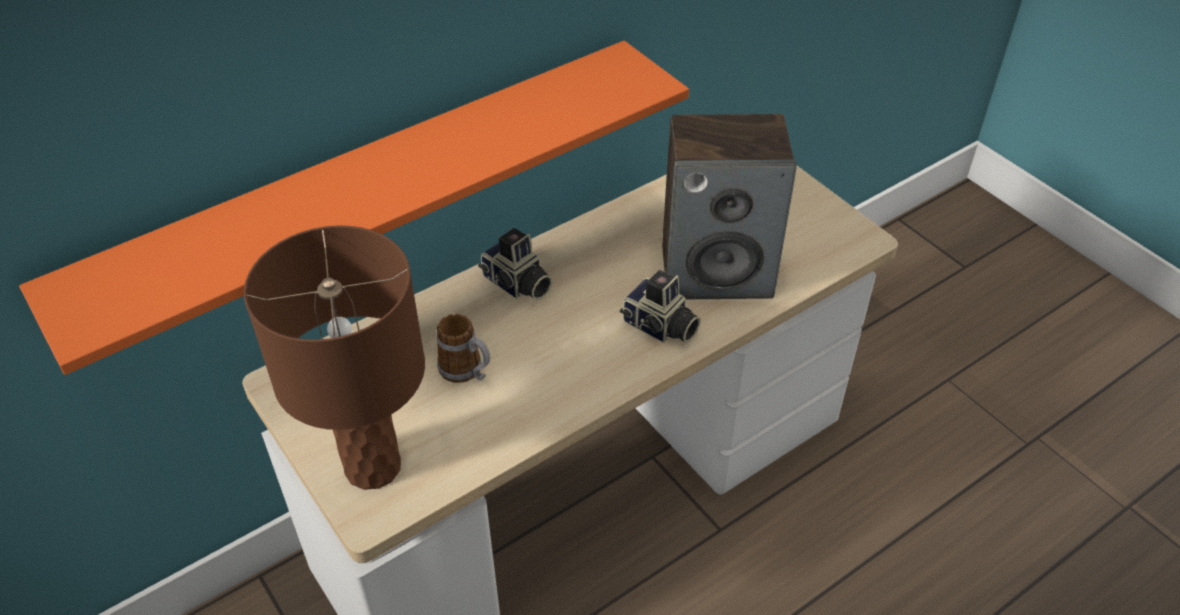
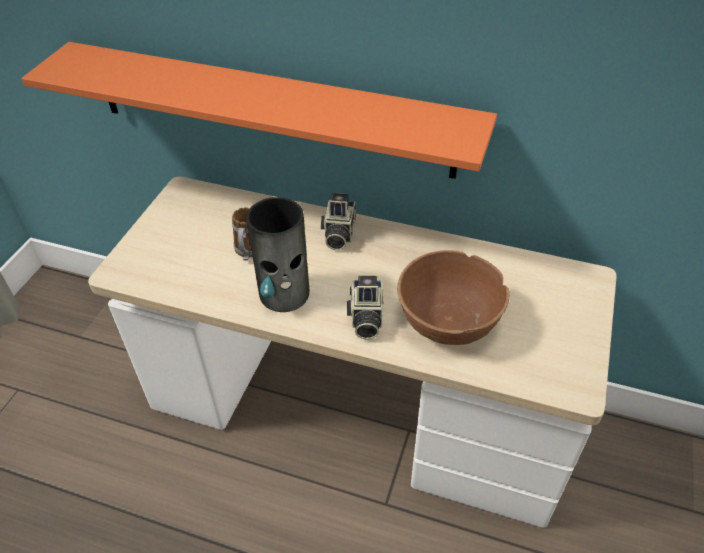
camera: 55 degrees right, 0 degrees up
(372, 467) = (149, 254): brown table lamp -> none
(564, 372) = (284, 293): none -> vase
(717, 271) = (448, 321): speaker -> brown bowl

